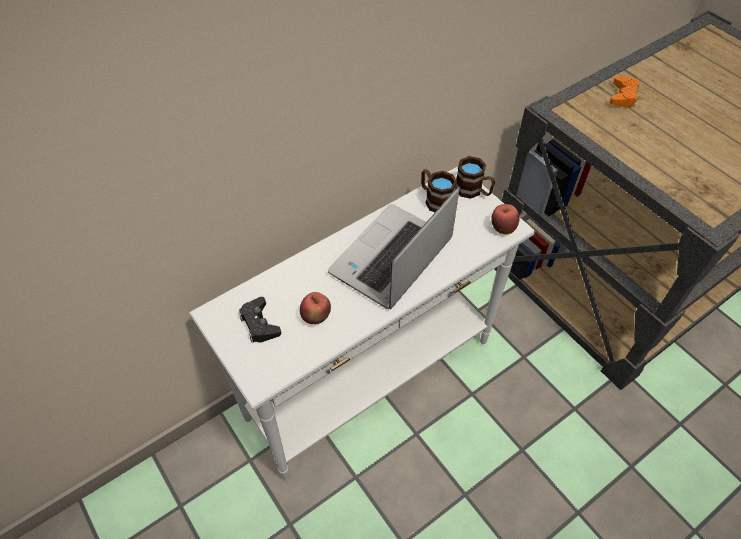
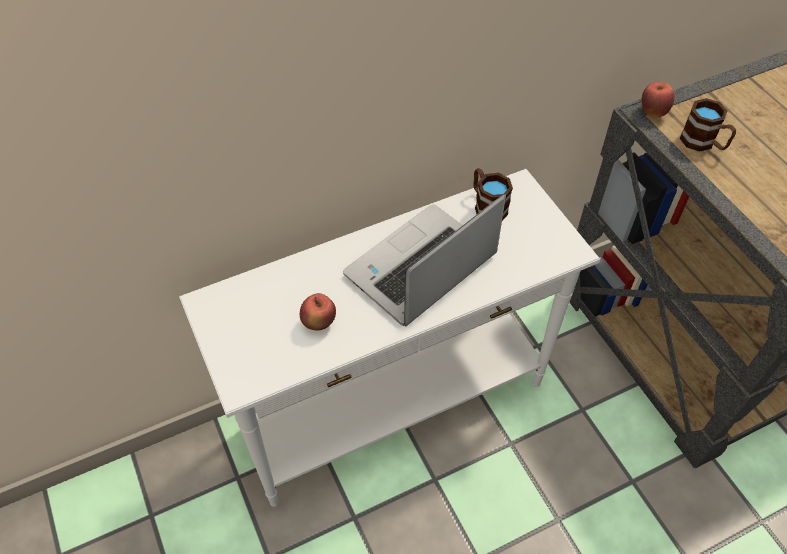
camera: 10 degrees right, 0 degrees up
(259, 324) = (254, 321): black game controller -> none
(473, 191) = (535, 201): brown mug -> brown mug (703, 143)
(502, 228) = (560, 250): apple -> apple (653, 112)
(623, 96) = (739, 110): orange game controller -> none

